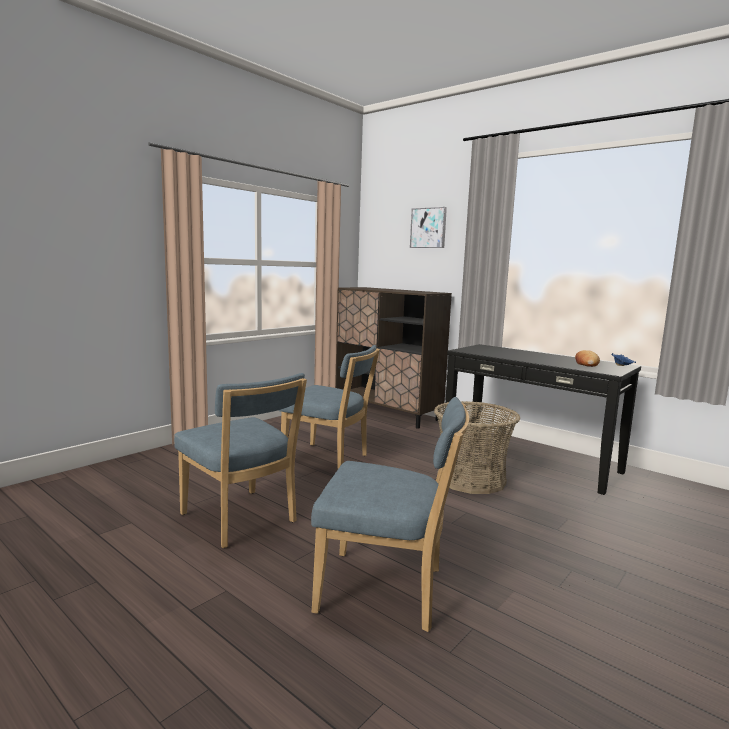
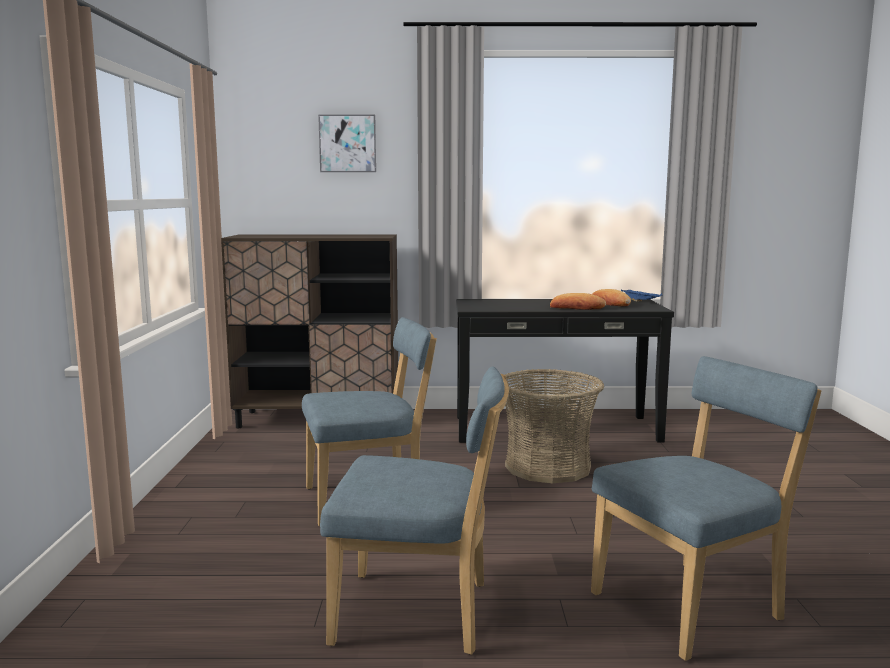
camera: 40 degrees left, 0 degrees up
(543, 361) = (577, 308): none -> bread

